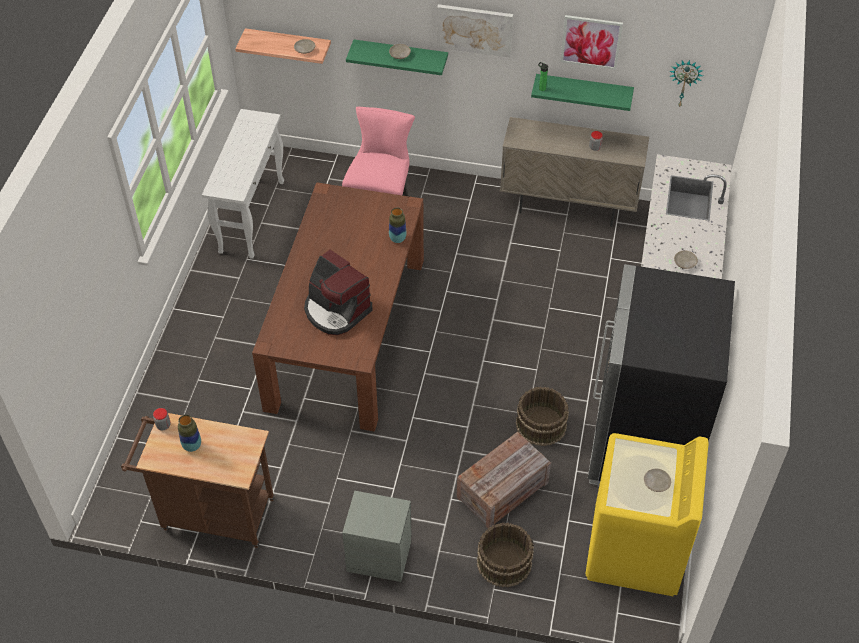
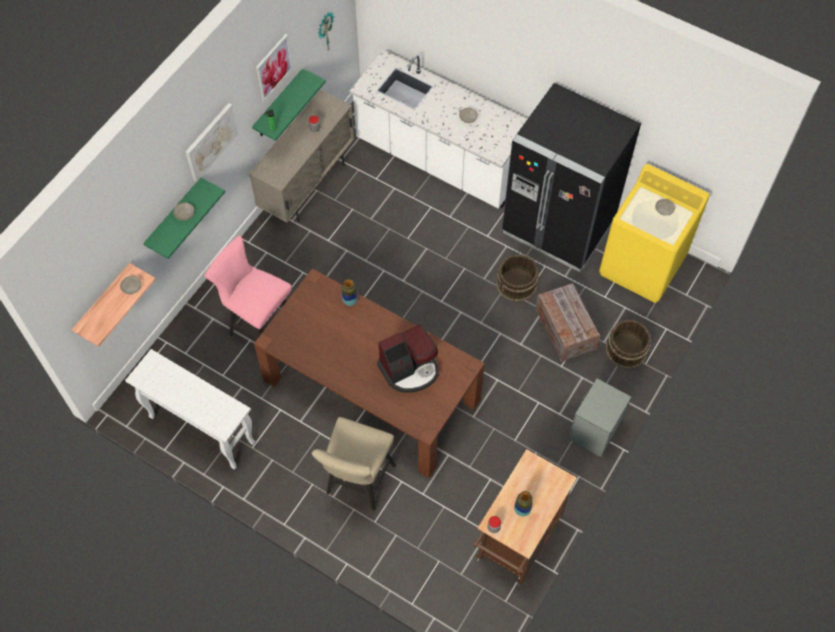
camera: 70 degrees left, 10 degrees up
(236, 353) = (358, 483): none -> beige stool

